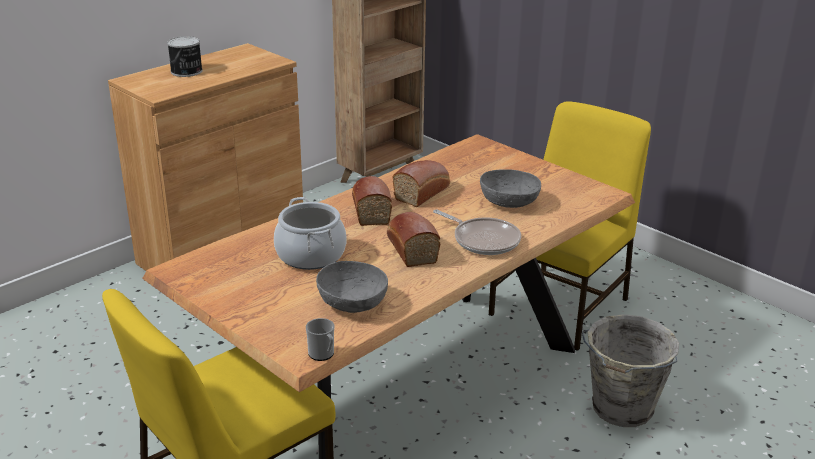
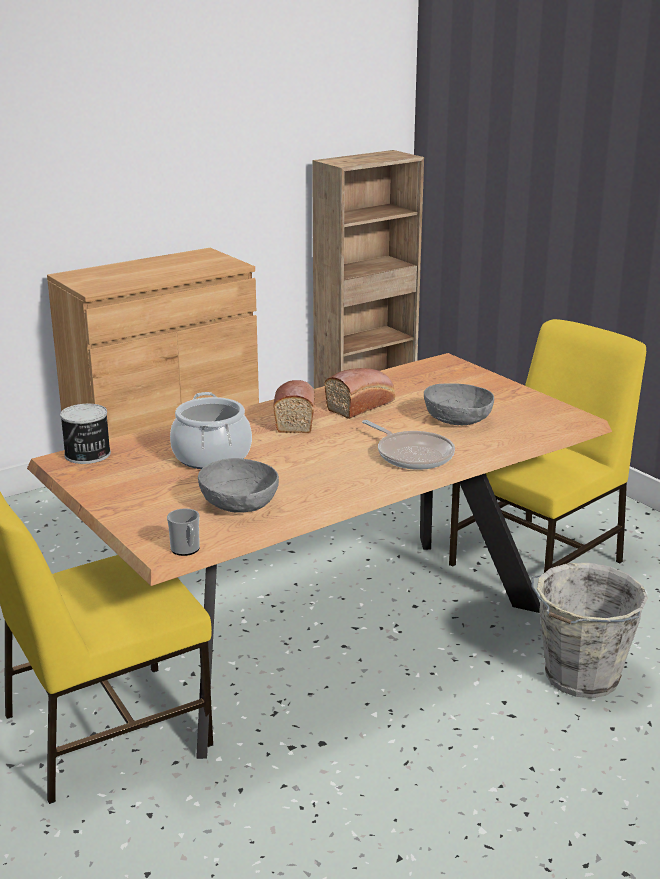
camera: 10 degrees right, 5 degrees down
(186, 71) = (132, 270): can -> can (87, 454)
(410, 249) = (325, 458): bread -> none

